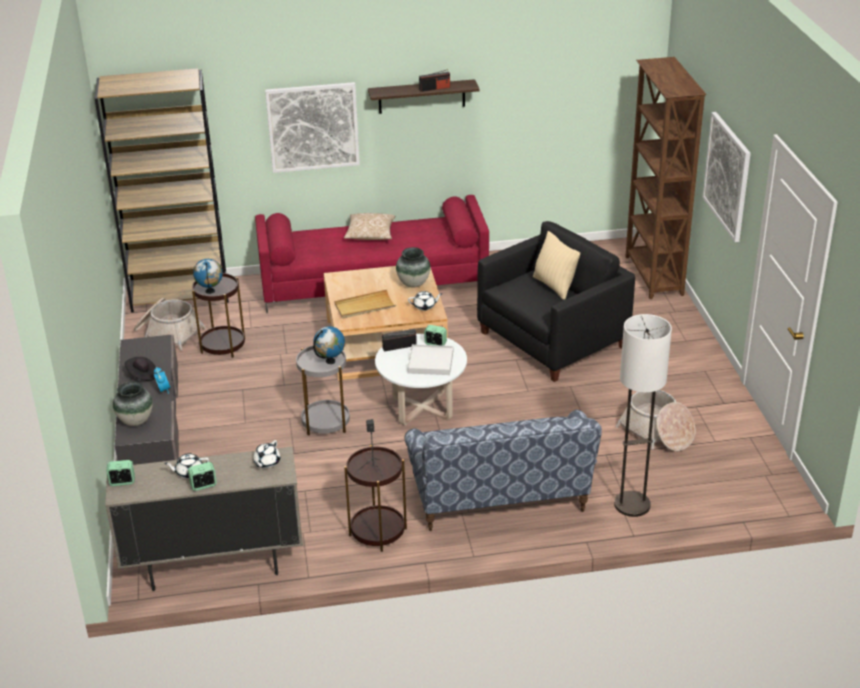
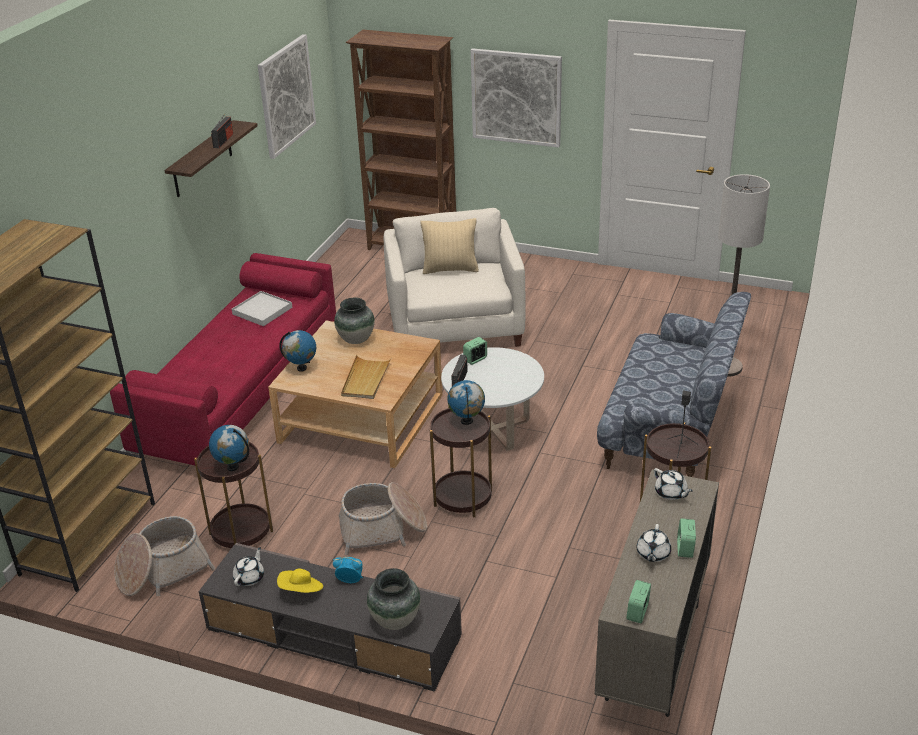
camera: 60 degrees left, 0 degrees up
(142, 375) = (301, 591): black hat -> yellow hat
(313, 127) = (132, 244): picture -> picture (286, 95)
(326, 422) = (463, 498): grey side table -> brown side table
(356, 276) = (301, 368): none -> globe
(370, 235) = (224, 339): pillow -> none
(424, 306) = (405, 345): white teapot -> white teapot (250, 577)
(430, 362) = (504, 371): white tray -> white tray (262, 311)
(552, 339) = (455, 326): black armchair -> white armchair
(657, 432) = (637, 323): basket -> basket (383, 529)

